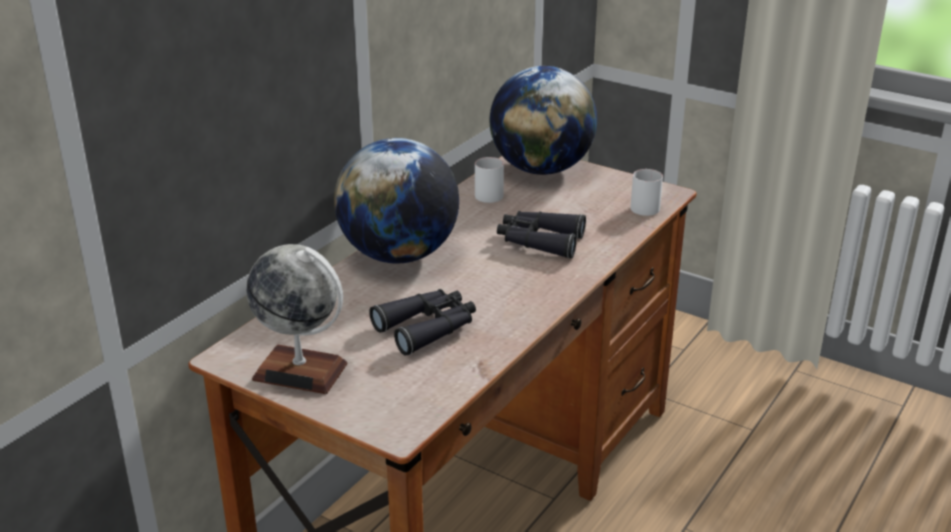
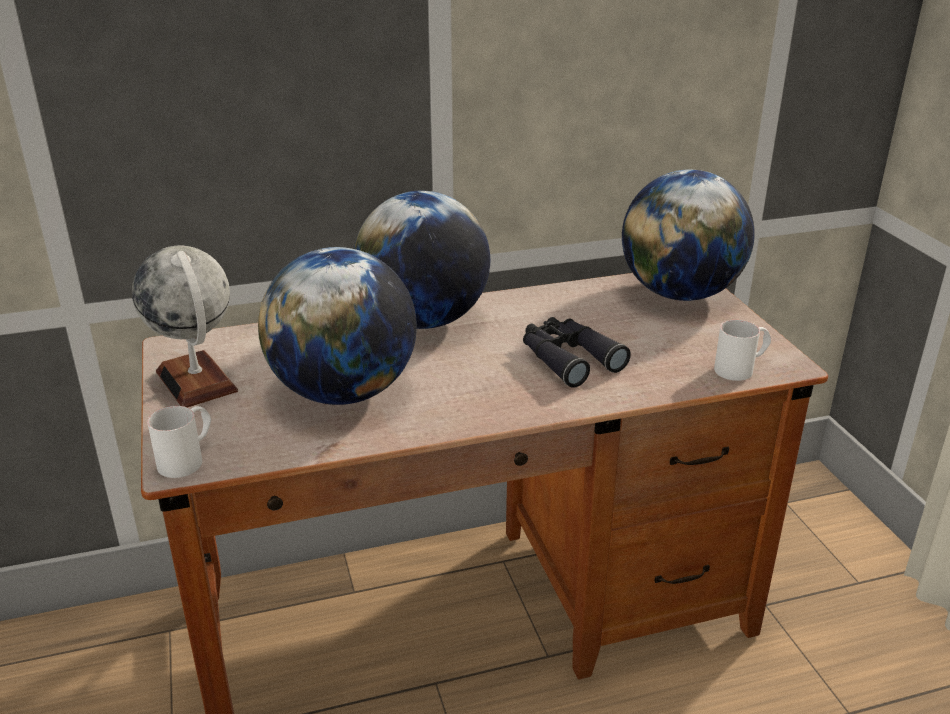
camera: 40 degrees right, 0 degrees up
(428, 328) = (344, 392): black binoculars -> globe
(487, 193) = (590, 296): white mug -> white mug (188, 458)

